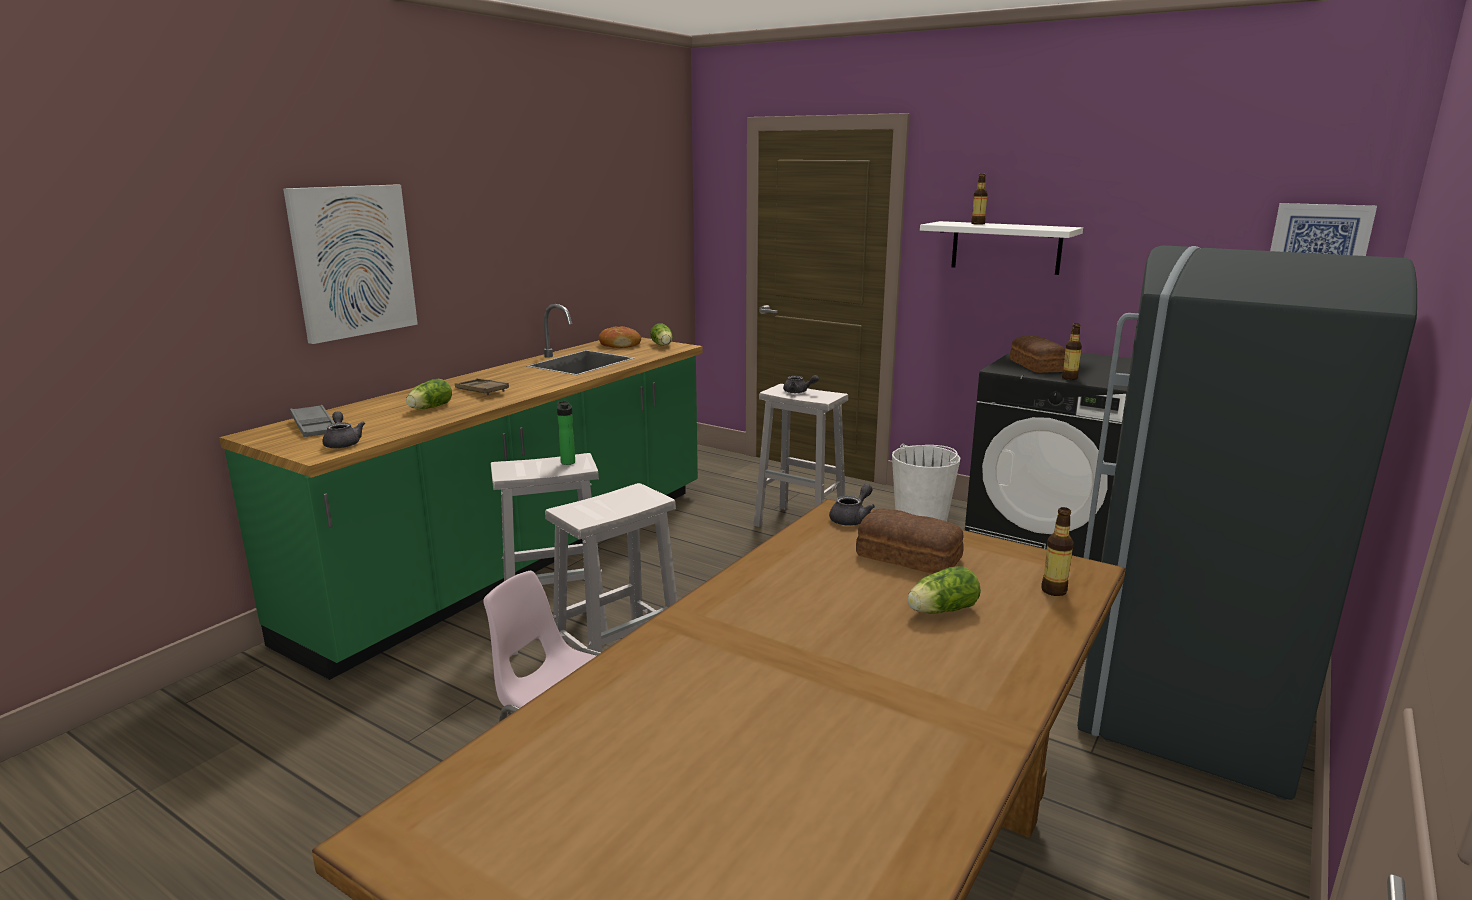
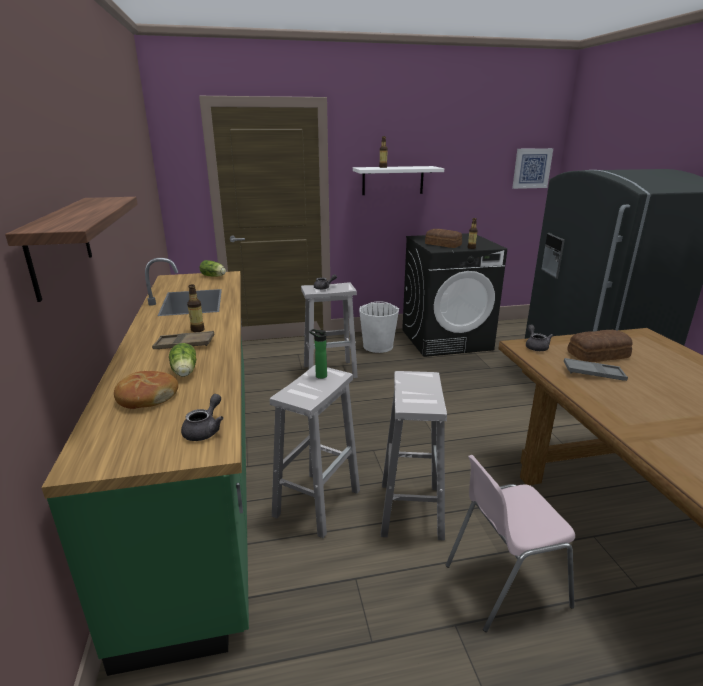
camera: 45 degrees left, 5 degrees up
(314, 426) = (125, 429): grey tray -> grey tray (593, 373)
(342, 443) = (205, 430): grey teapot -> grey teapot turned 90 degrees clockwise
(353, 261) = (60, 244): picture -> shelf
(619, 344) = (181, 282): bread -> bread (147, 397)
(940, 610) = (667, 373): lettuce -> none
(1053, 590) = (662, 346): bottle -> bottle (197, 330)

